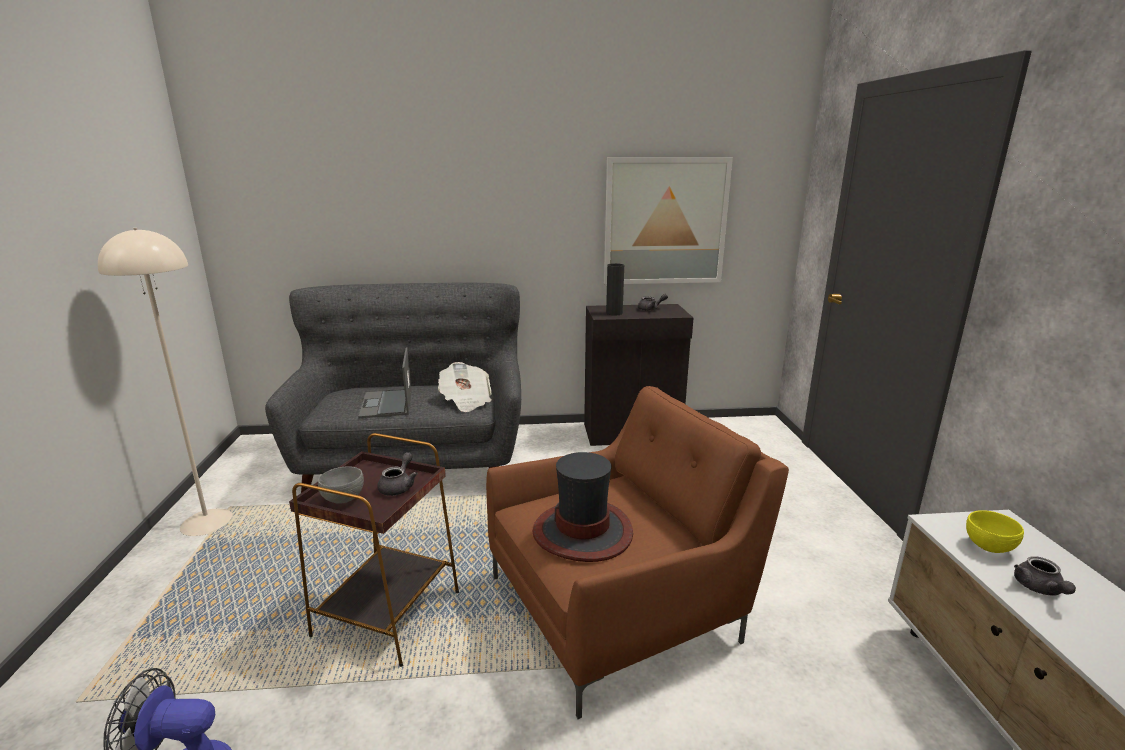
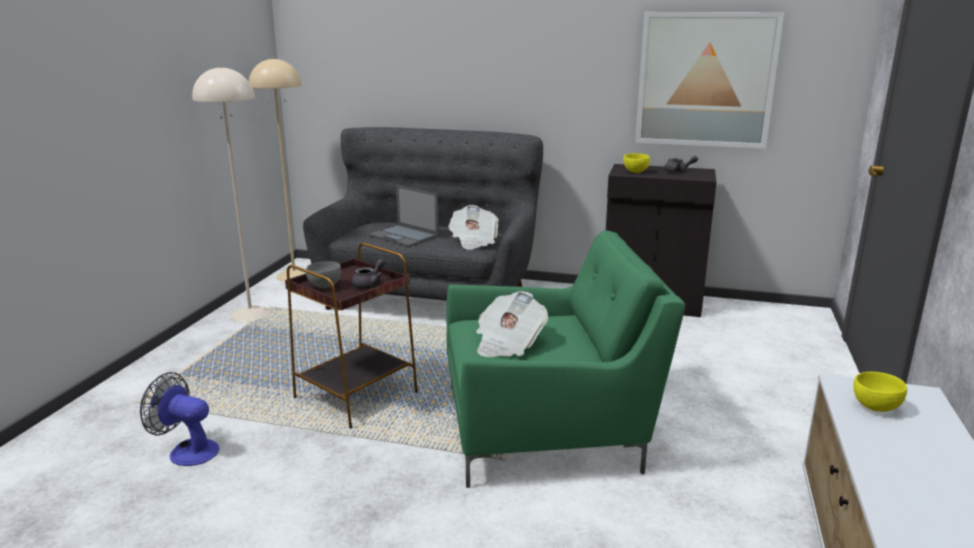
camera: 20 degrees right, 0 degrees up
(245, 459) = (294, 275): none -> beige floor lamp
(387, 404) = (404, 236): laptop -> laptop turned 60 degrees counterclockwise
(583, 532) = (508, 344): hat -> newspaper
(614, 313) = (635, 172): black vase -> yellow bowl
(619, 605) = (548, 427): brown armchair -> green armchair
(1039, 589) = (890, 441): grey teapot -> none

